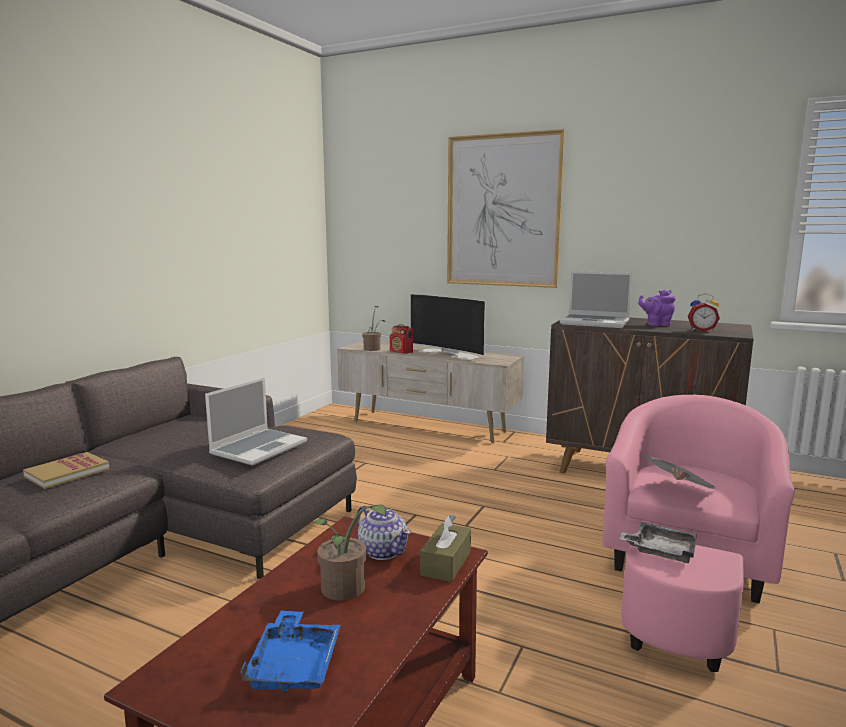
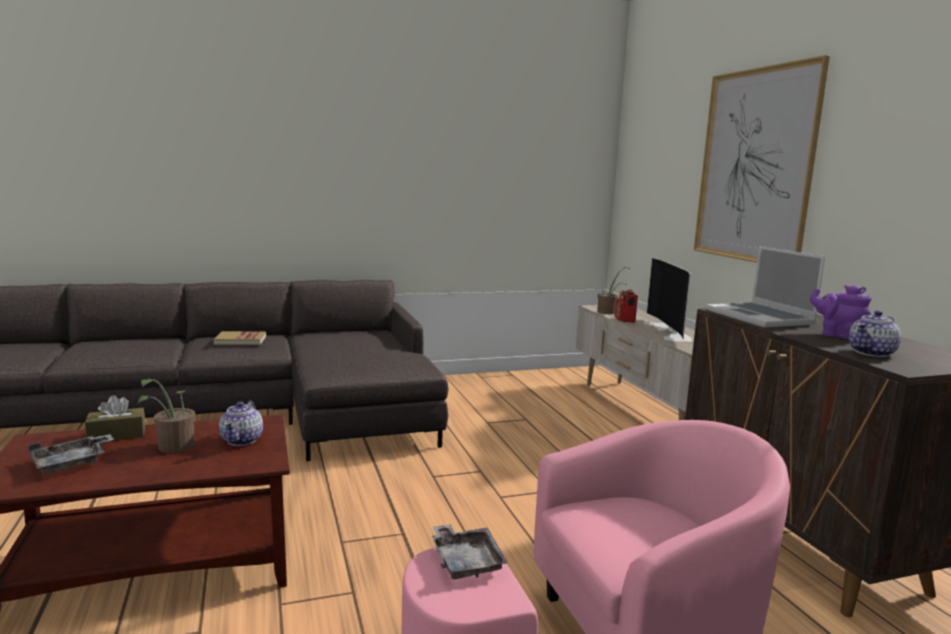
camera: 45 degrees right, 0 degrees up
(259, 448) = (356, 360): laptop -> none
(295, 665) = (72, 463): blue tray -> grey tray
(446, 563) = (248, 463): brown tissue box -> brown tissue box (116, 434)
(679, 493) = (594, 529): newspaper -> none
(701, 330) = (872, 353): alarm clock -> teapot

